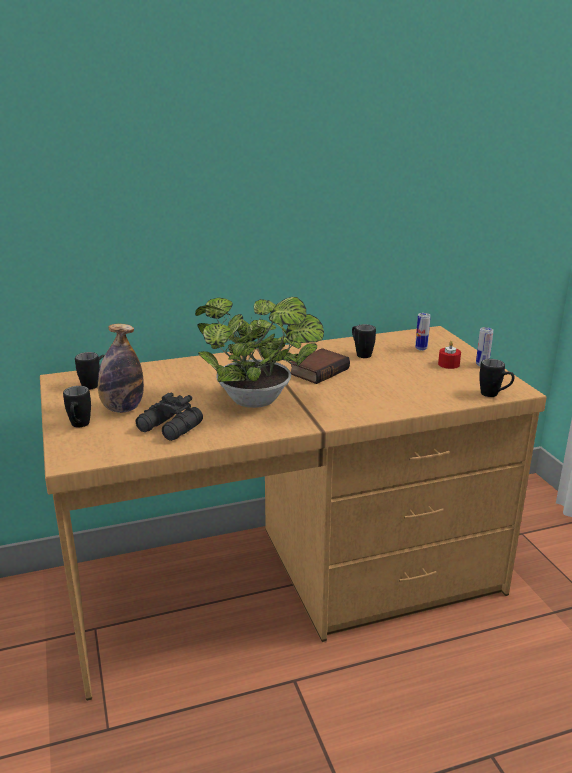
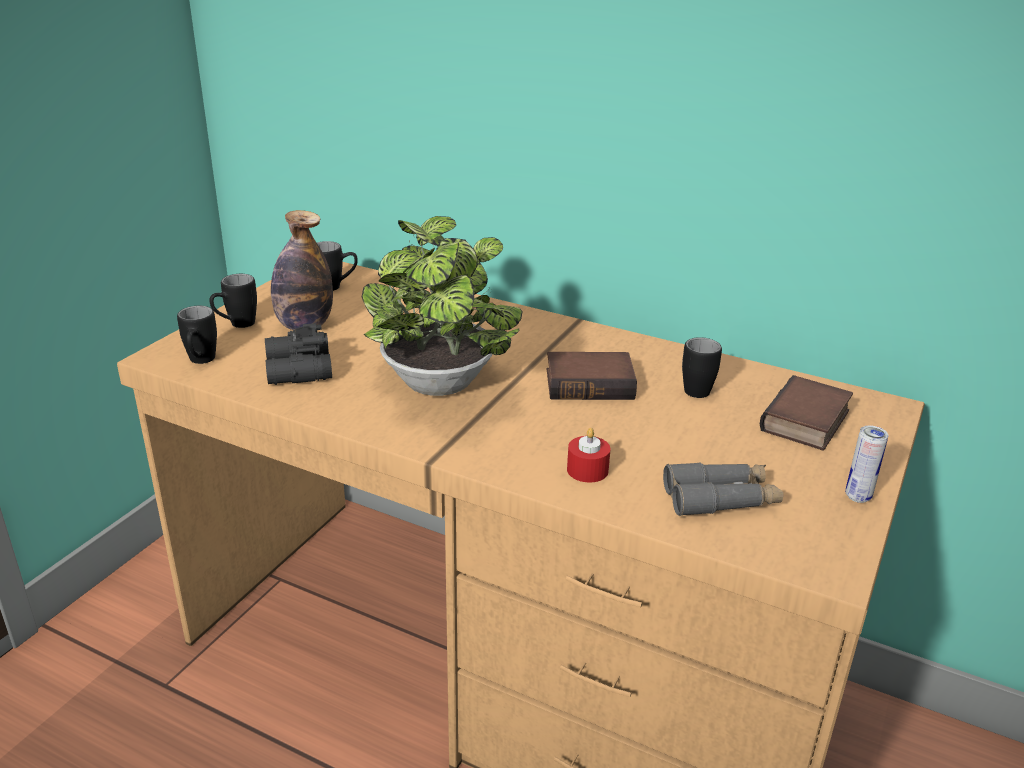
camera: 45 degrees right, 5 degrees up
(421, 348) = (807, 422): can -> book
(447, 387) = (720, 499): none -> grey binoculars
(448, 364) = (800, 467): red candle -> red candle (587, 470)
(494, 395) = (770, 553): black mug -> black mug (200, 362)

